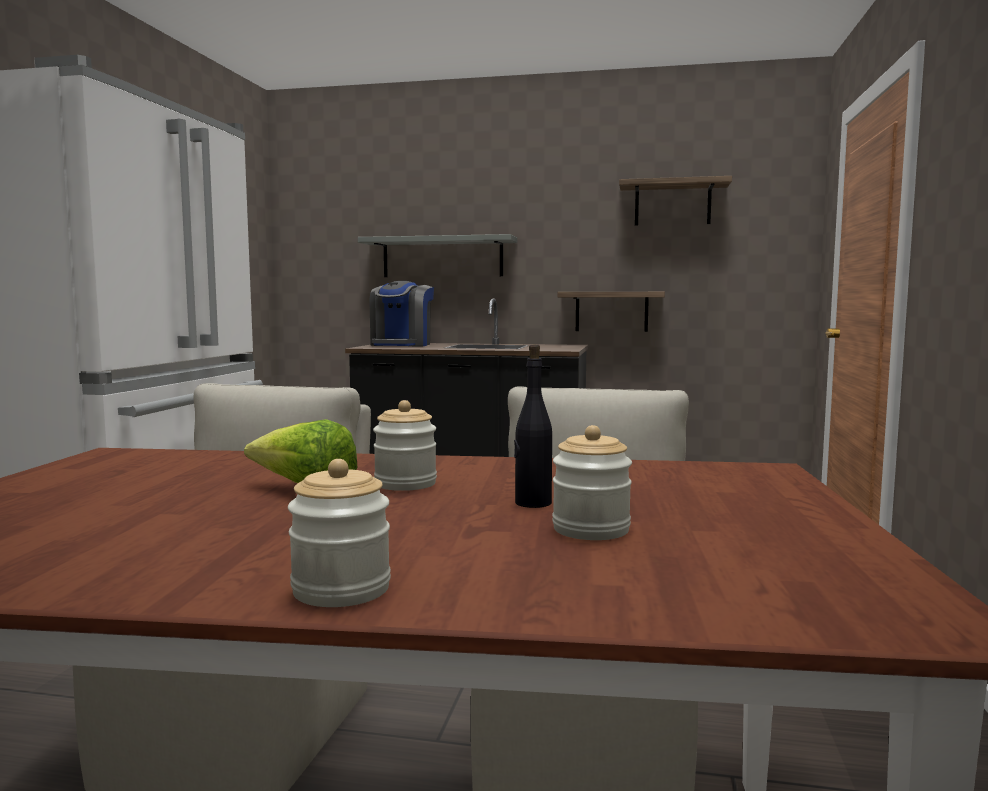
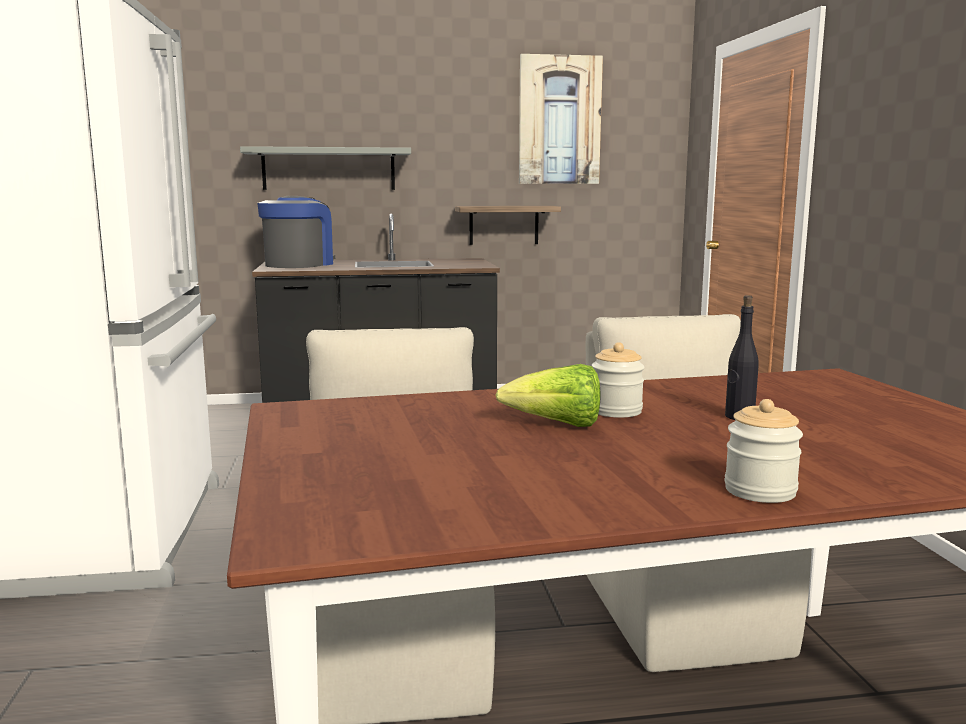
camera: 20 degrees left, 5 degrees up
(401, 345) = (299, 264): coffee machine -> coffee machine turned 150 degrees counterclockwise
(591, 529) = (816, 432): jar -> none
(672, 204) = (559, 120): shelf -> picture

